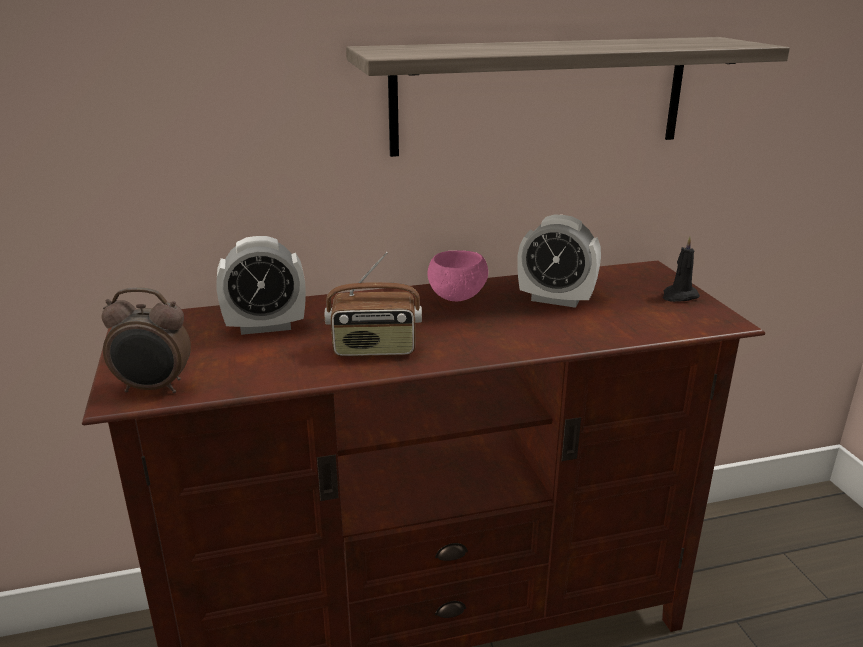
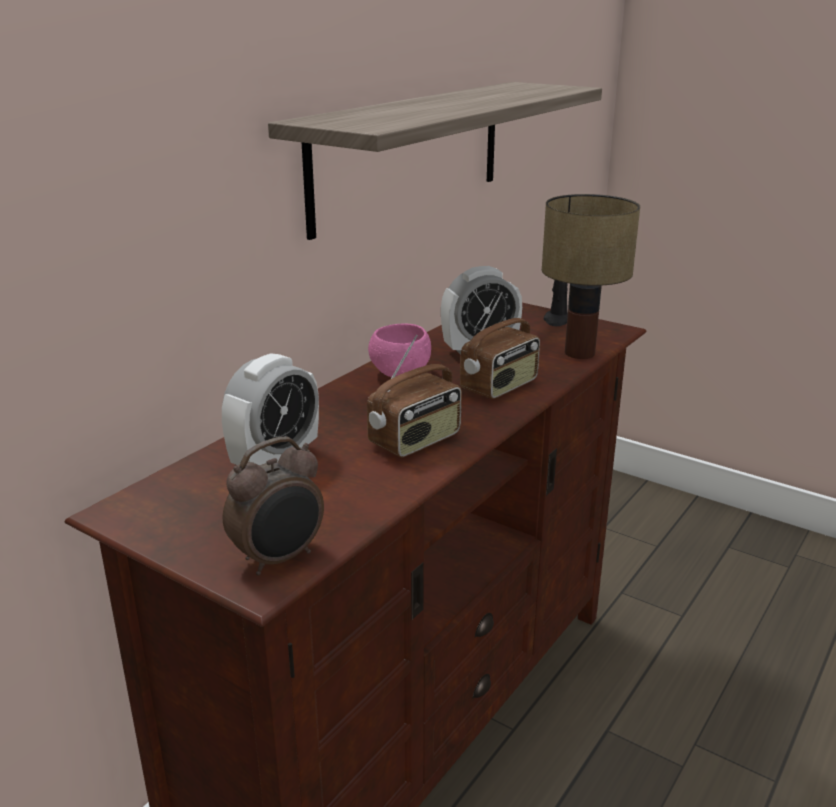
camera: 40 degrees left, 0 degrees up
(517, 333) = (500, 387): none -> radio
(645, 329) = (578, 352): none -> table lamp

